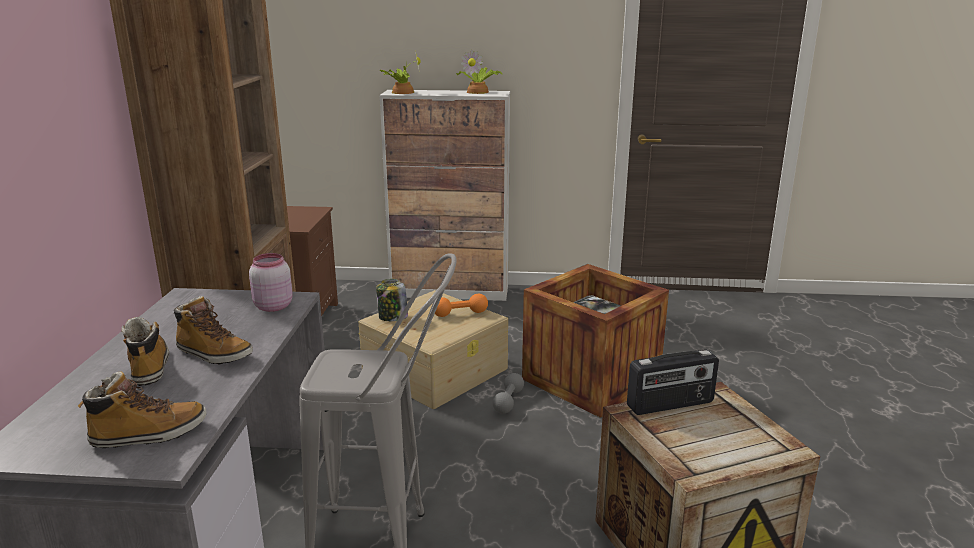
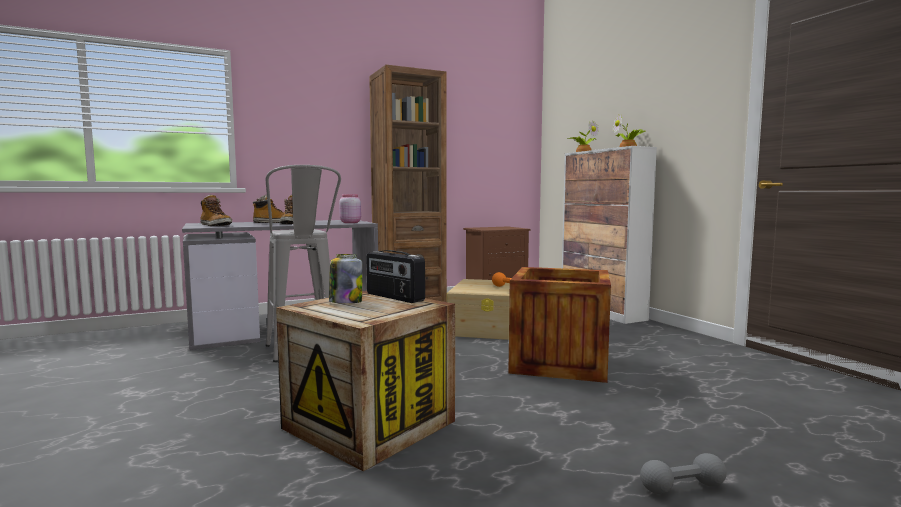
camera: 60 degrees right, 15 degrees down
(392, 317) = (477, 281): jar -> jar (345, 302)
(508, 401) = (485, 348): grey dumbbell -> grey dumbbell (682, 487)

